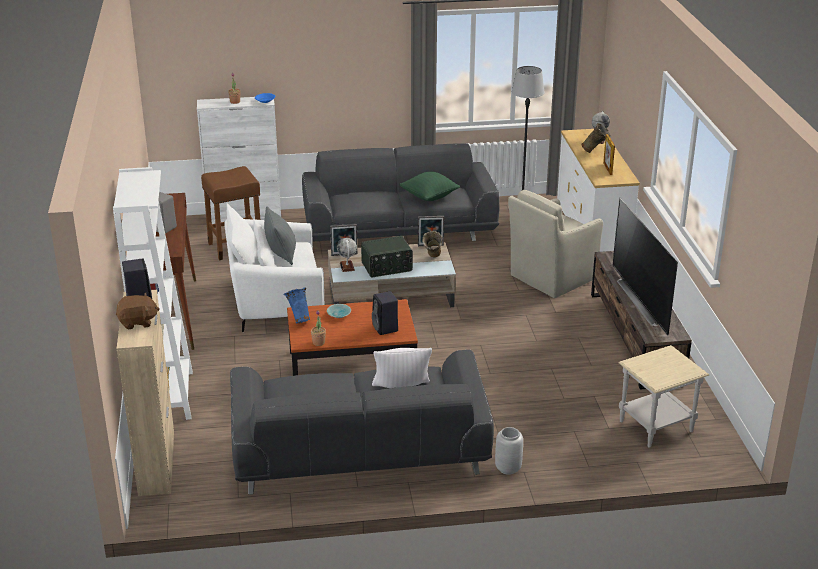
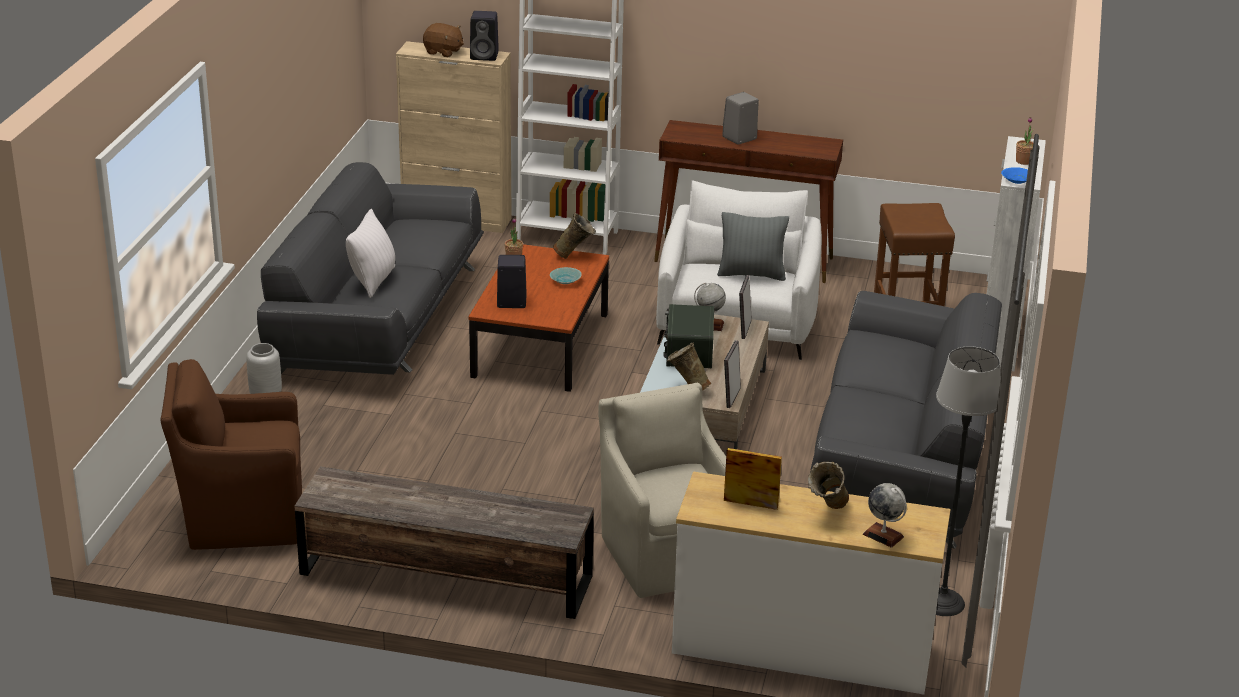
camera: 110 degrees right, 0 degrees up
(138, 322) = (443, 52): brown plush toy -> brown plush toy turned 75 degrees counterclockwise
(298, 319) = (575, 256): blue vase -> beige vase
(429, 197) = (860, 405): green pillow -> none
(644, 301) = (420, 501): television -> none
(655, 426) = (241, 517): beige side table -> brown armchair

